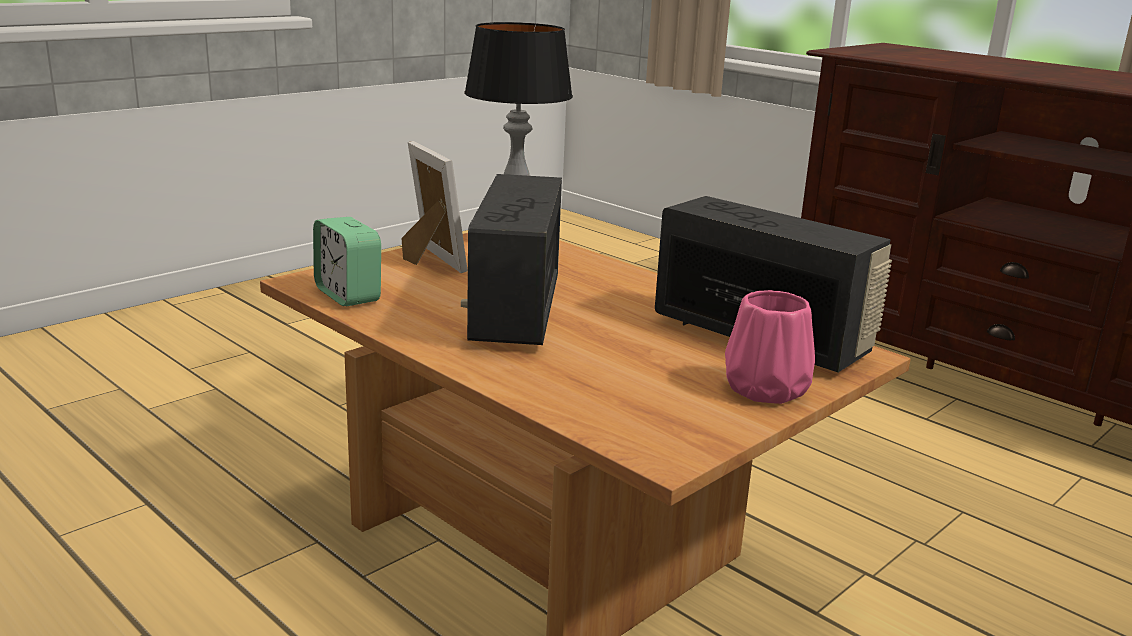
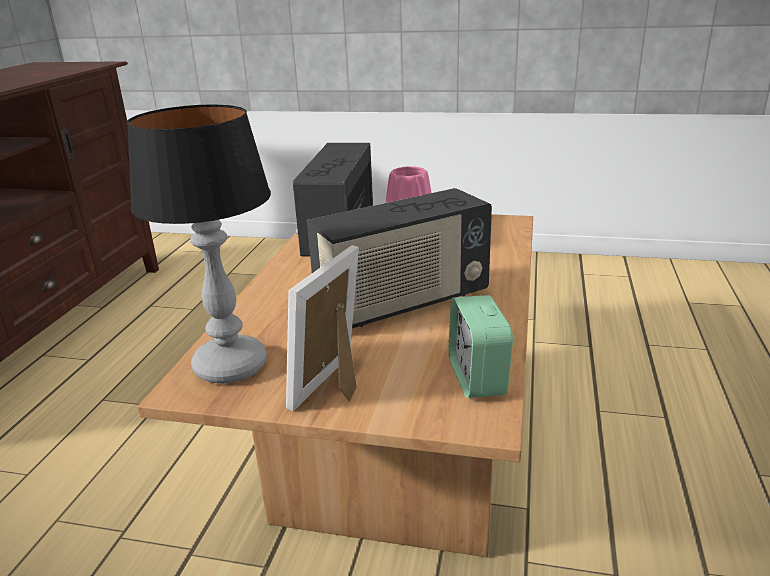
camera: 120 degrees left, 5 degrees up
(348, 295) = (477, 378): alarm clock -> alarm clock turned 150 degrees clockwise

